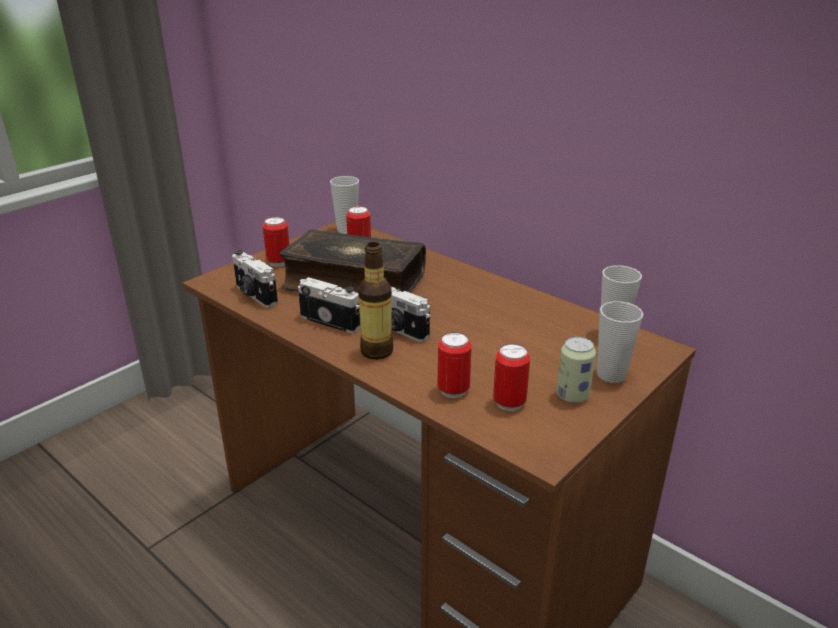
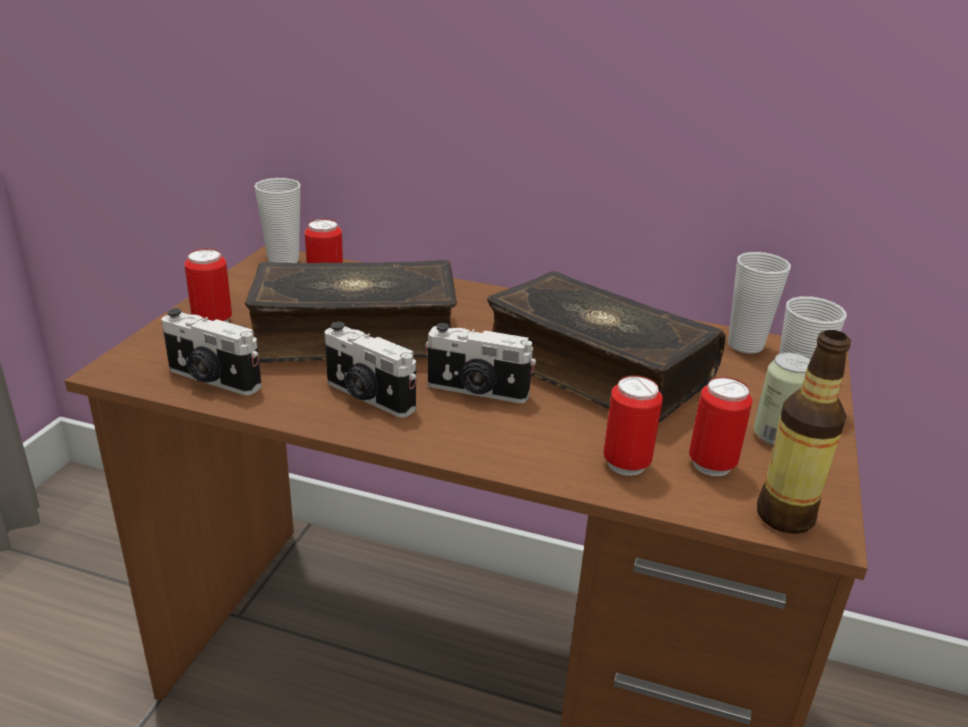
camera: 25 degrees left, 0 degrees up
(331, 321) = (368, 397): camera -> camera turned 150 degrees counterclockwise
(376, 351) = (473, 430): bottle -> bottle (784, 516)
(488, 329) = (595, 367): none -> book

